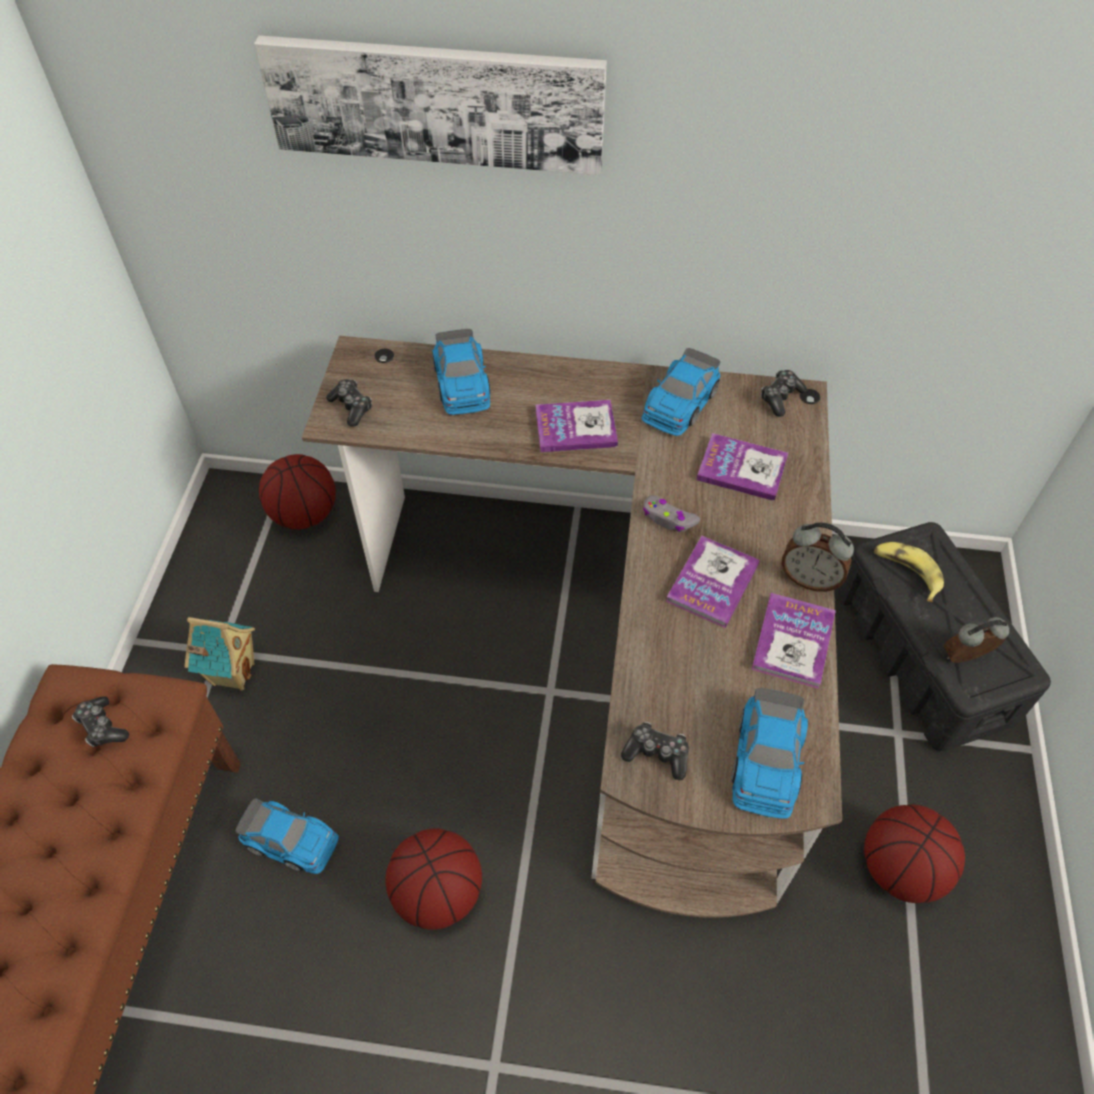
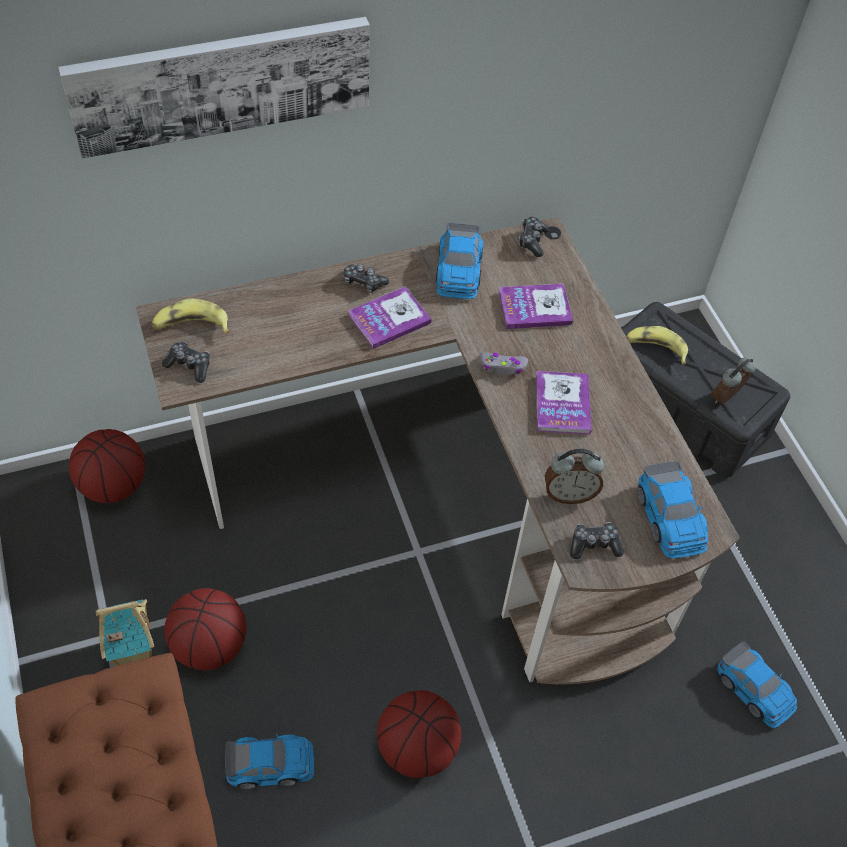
camera: 30 degrees left, 0 degrees up
(102, 727) = (109, 723): game controller -> game controller (363, 282)
(377, 369) = (191, 325): none -> banana
(462, 383) = (272, 313): toy car -> toy car (755, 690)
(793, 641) = (642, 426): book -> none
(809, 579) = (628, 375): alarm clock -> alarm clock (569, 494)
(901, 868) = (743, 574): basketball -> basketball (210, 645)

